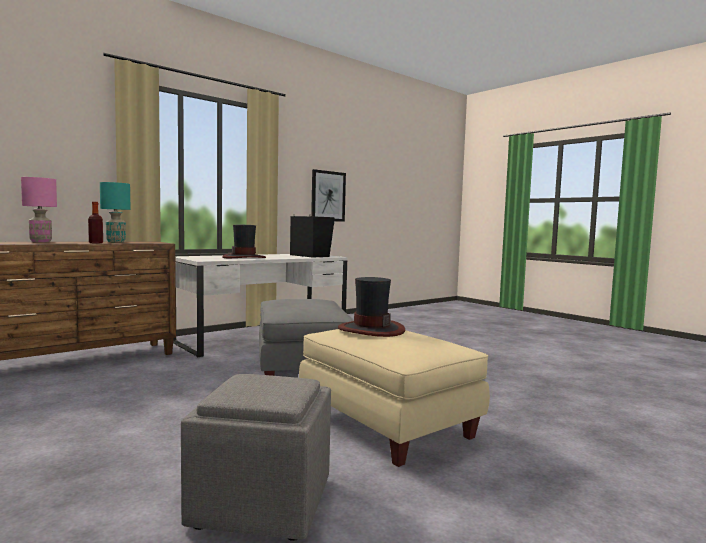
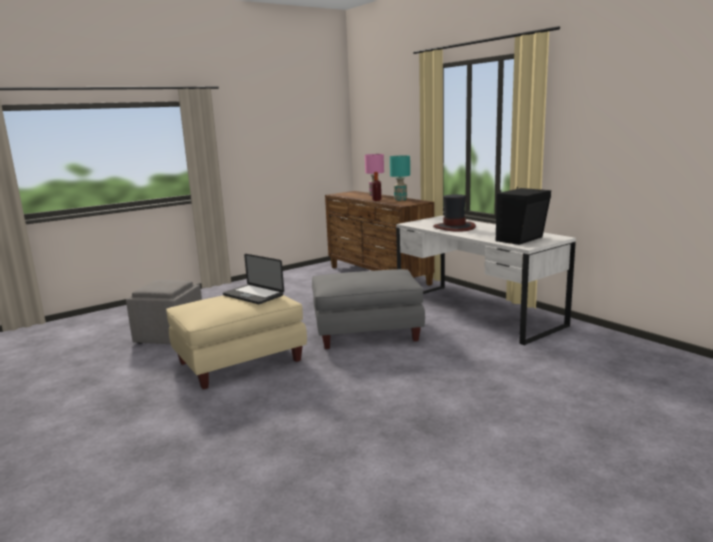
camera: 95 degrees right, 10 degrees up
(328, 196) = (638, 157): picture -> none
(371, 329) = (253, 295): hat -> laptop

